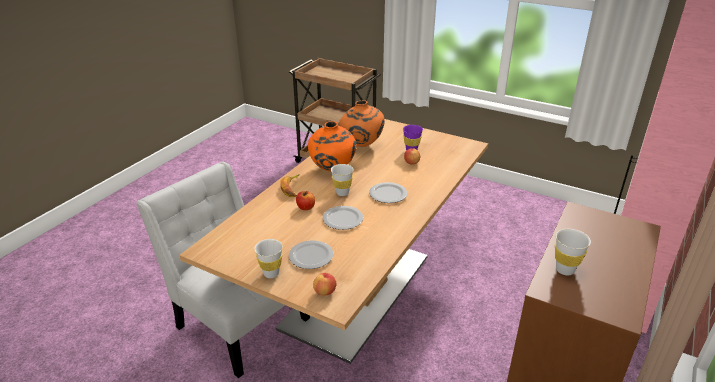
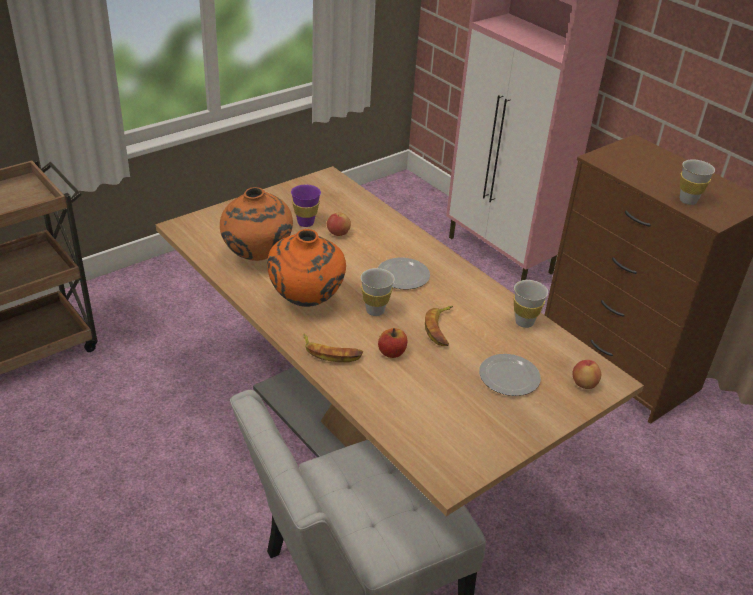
camera: 70 degrees left, 5 degrees up
(271, 273) = (531, 421): white cup -> white cup (524, 322)
(342, 219) = (440, 329): plate -> banana

